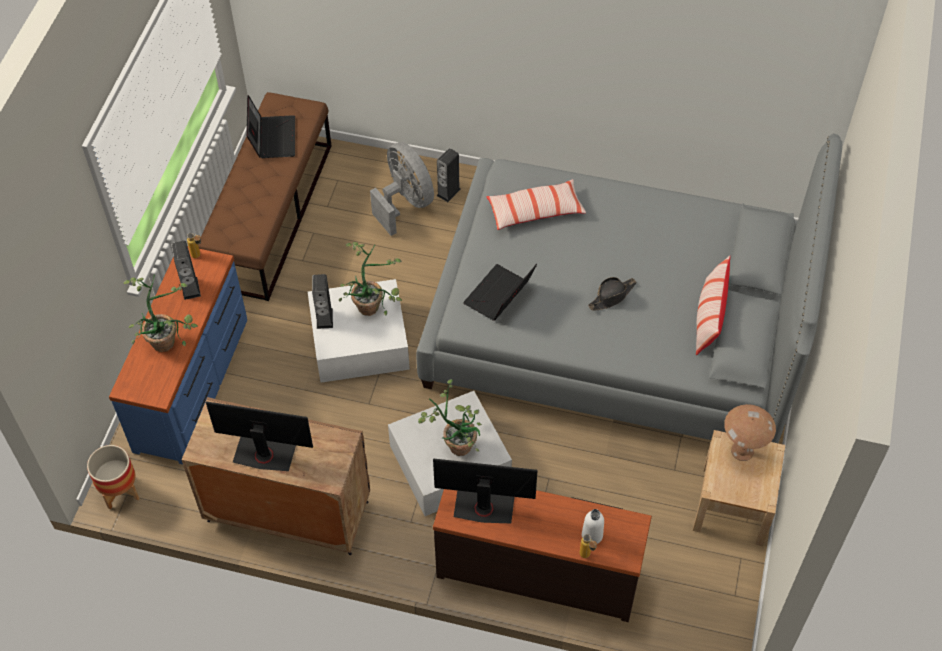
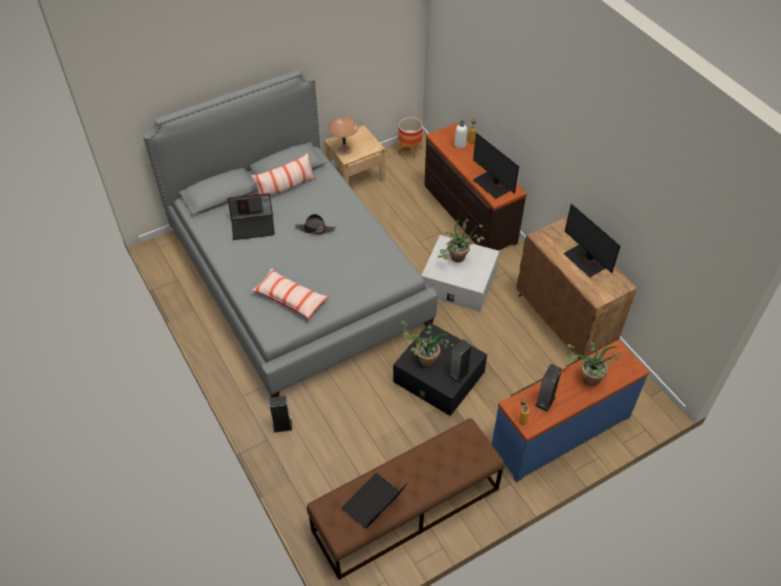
camera: 135 degrees left, 5 degrees down
(120, 491) = (652, 400): planter -> planter (409, 151)
(359, 341) = (439, 376): white storage box -> black storage box
(405, 203) = (316, 441): grey fan -> none
(499, 296) = (369, 271): laptop -> laptop (253, 225)

